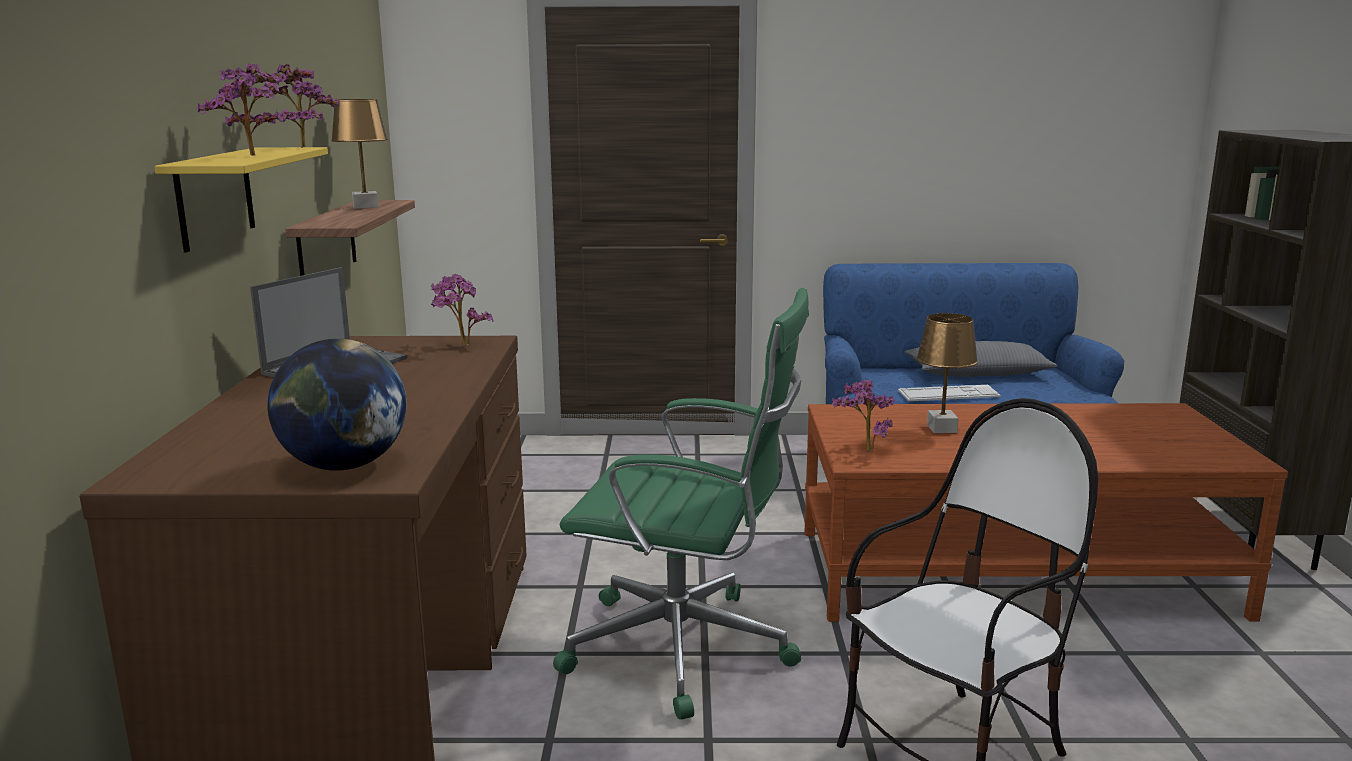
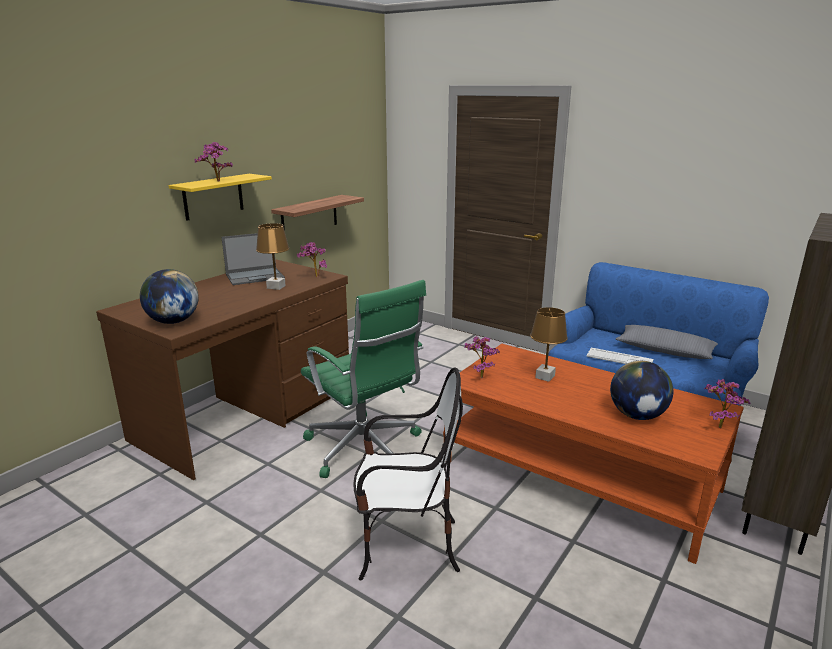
camera: 35 degrees right, 5 degrees up
(301, 147) = (259, 175): potted plant -> potted plant (718, 425)
(365, 207) = (332, 199): brown table lamp -> brown table lamp (275, 287)
(1118, 441) = (637, 415): none -> globe

